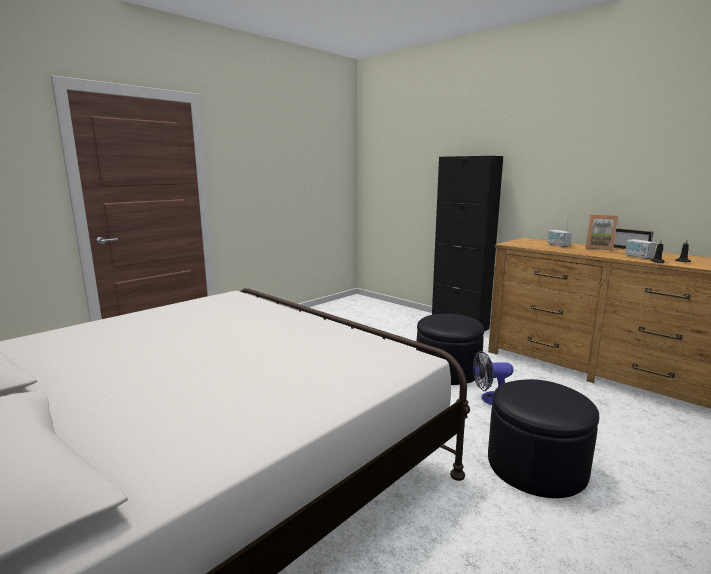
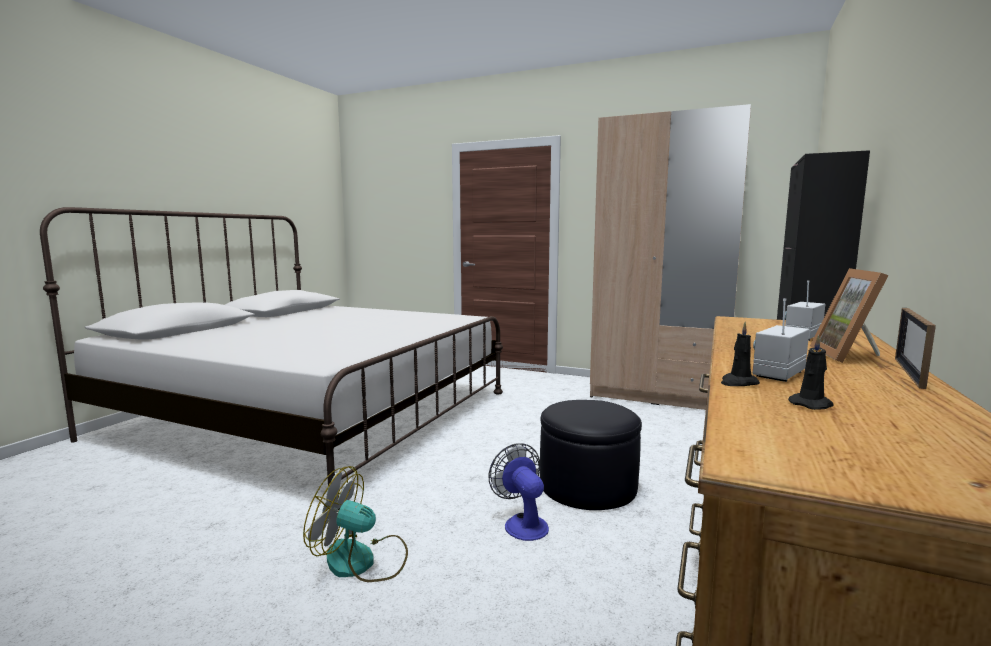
camera: 70 degrees right, 5 degrees down
(315, 316) = (659, 395): none -> beige wardrobe
(536, 466) = (362, 561): black ottoman -> fan

